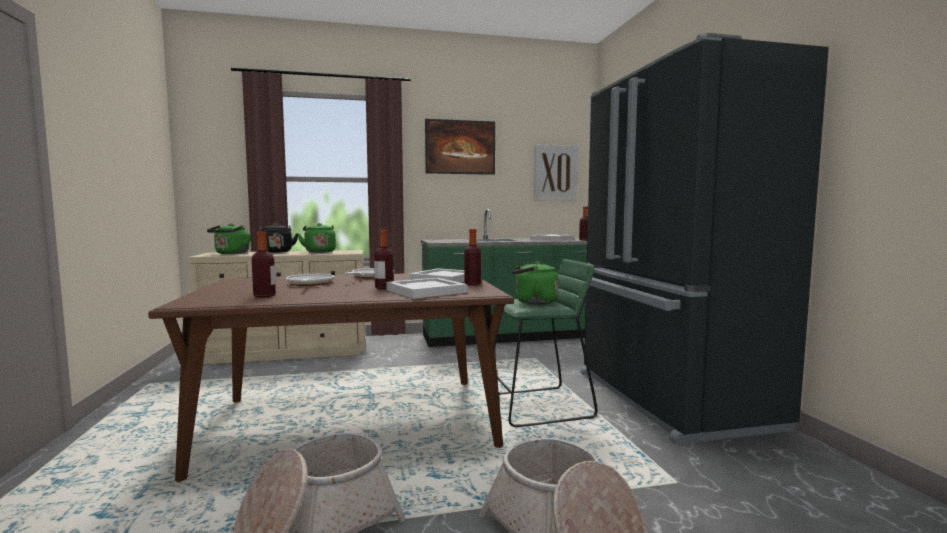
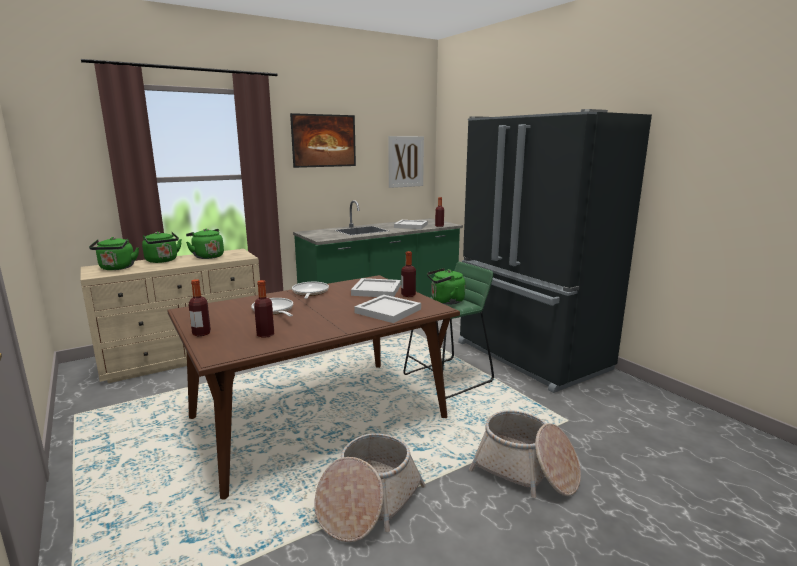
camera: 20 degrees left, 10 degrees up
(277, 252) = (163, 261): black kettle -> green kettle
(384, 288) = (347, 309): bottle -> bottle (201, 333)

